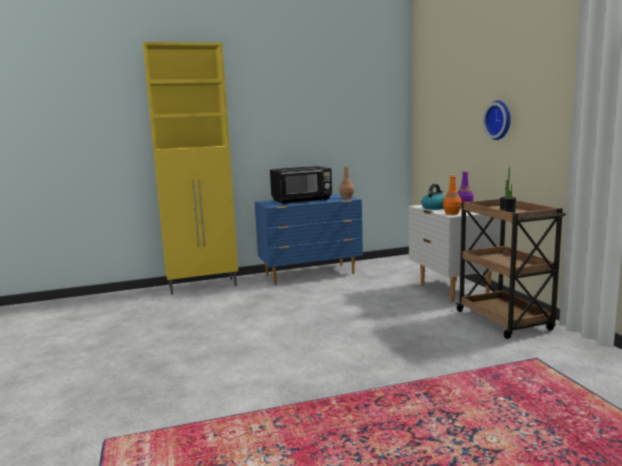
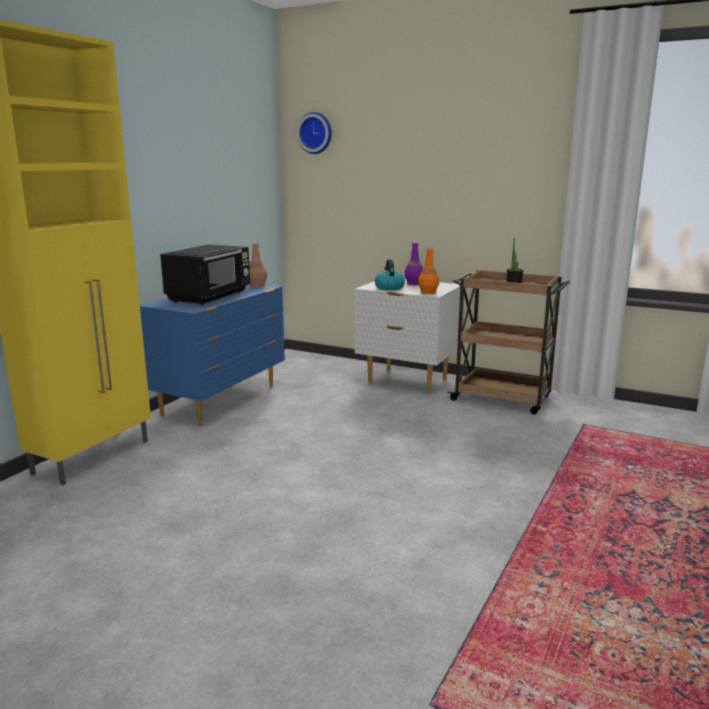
camera: 45 degrees left, 5 degrees up
(500, 120) = (448, 184): wall clock -> wall clock (316, 133)

